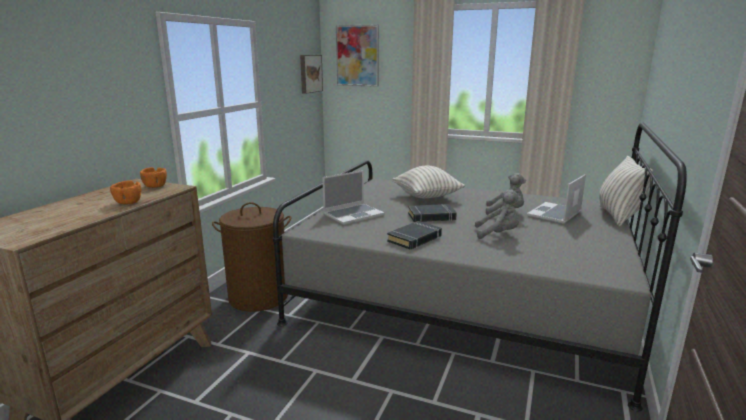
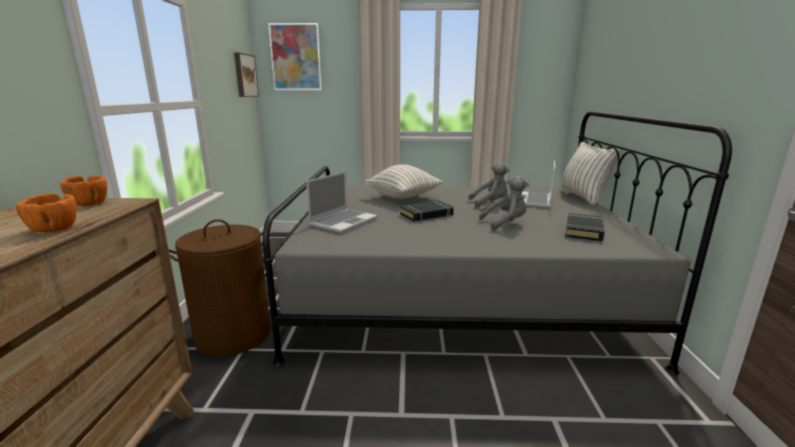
camera: 20 degrees left, 0 degrees up
(415, 239) = (432, 238): black book -> black book (584, 231)

